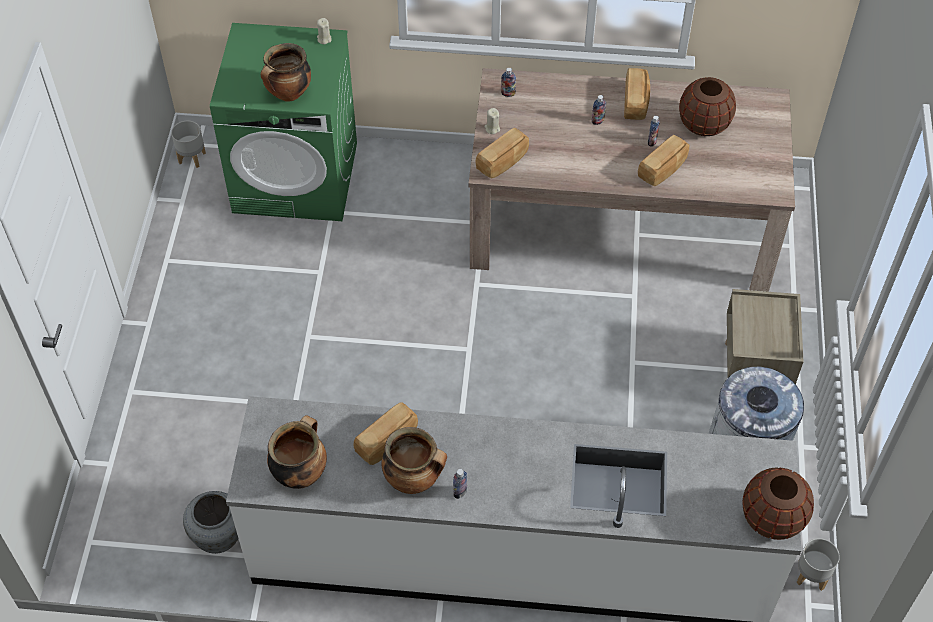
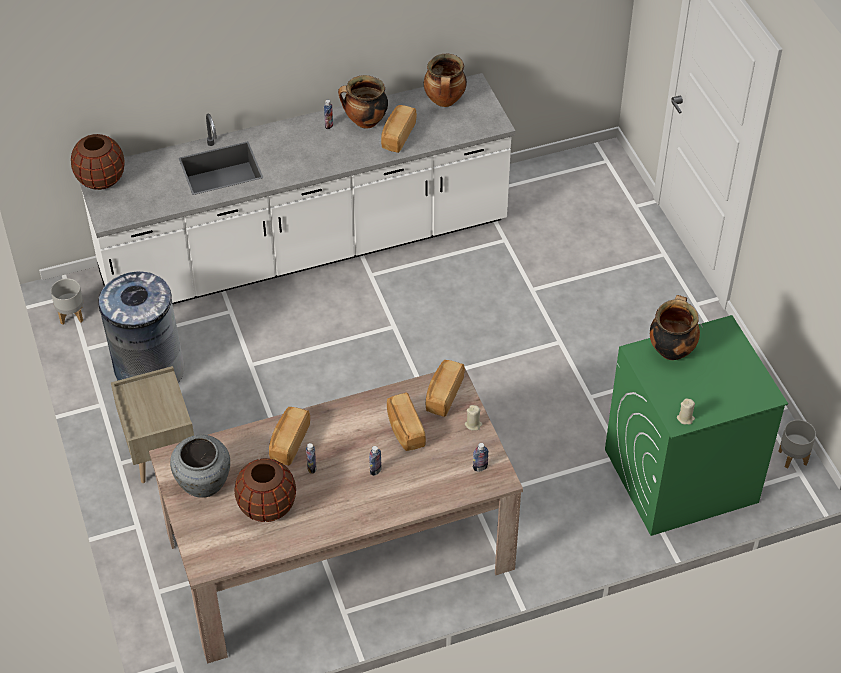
camera: 155 degrees right, 5 degrees down
(219, 536) = (521, 193): grey vase -> grey vase (203, 485)
(636, 102) = (346, 507): bread -> bread (404, 430)

